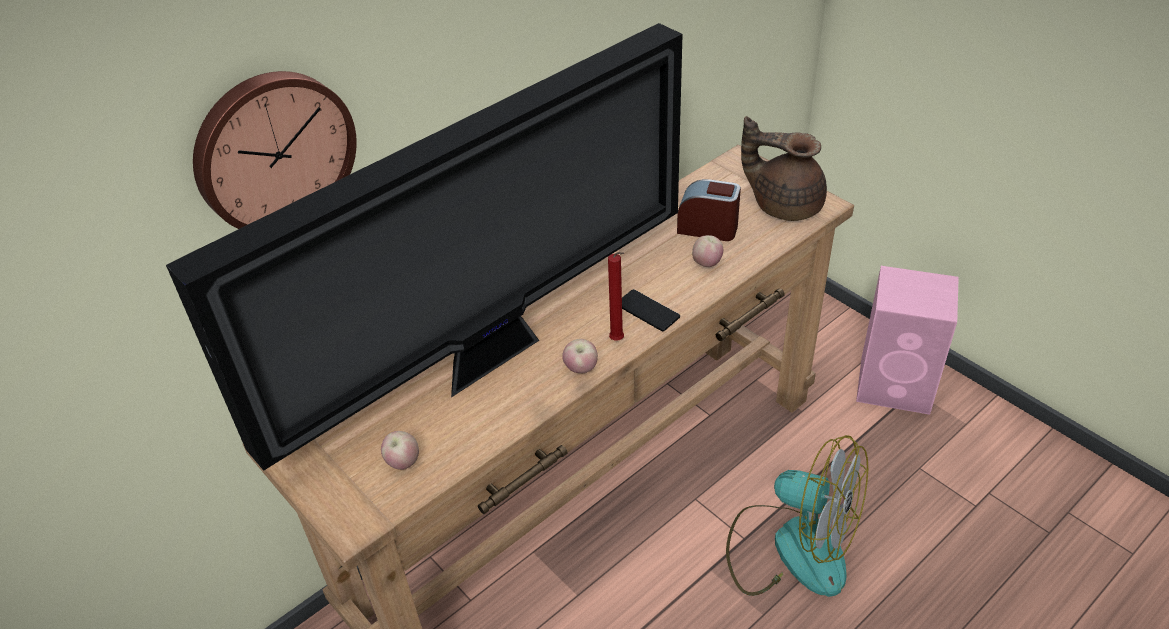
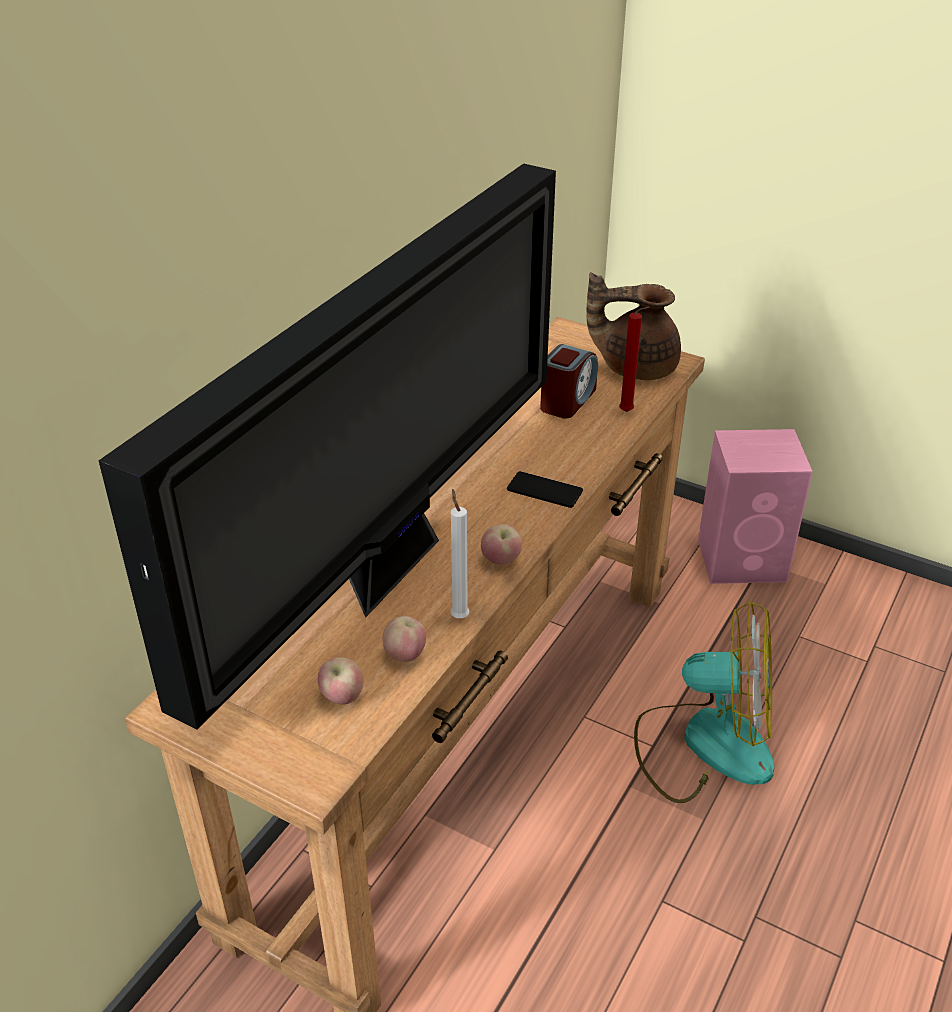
camera: 20 degrees left, 5 degrees down
(273, 151) = (158, 328): wall clock -> none
(524, 411) = (459, 615): none -> white candle
(618, 341) = (528, 525): red candle -> red candle (628, 412)
(707, 264) = (584, 434): apple -> apple (405, 655)
(708, 228) = (567, 400): alarm clock -> alarm clock turned 120 degrees clockwise

